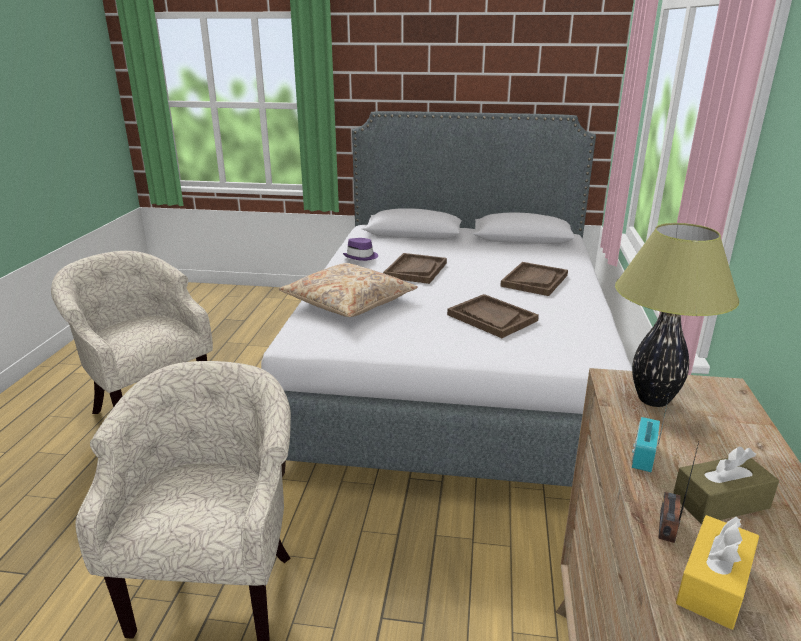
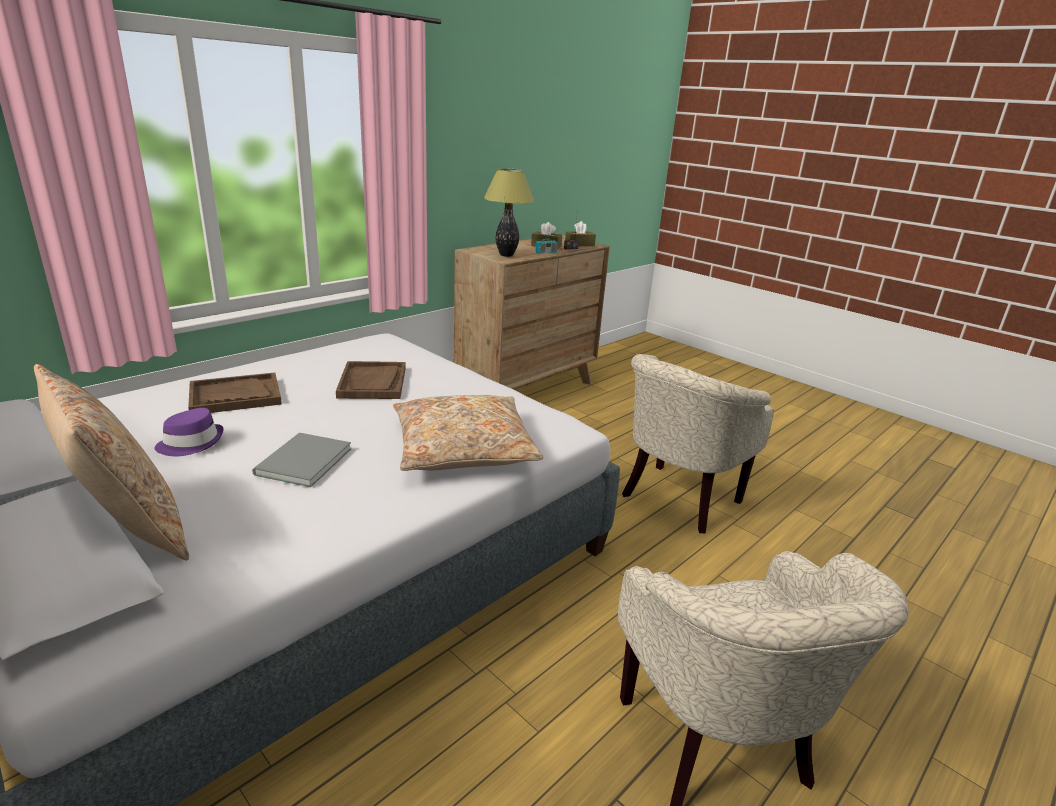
camera: 145 degrees left, 0 degrees up
(361, 257) = (299, 532): purple hat -> purple hat (191, 443)
(415, 270) = (301, 462): brown tray -> grey book
(422, 241) = (128, 529): none -> beige pillow
(713, 584) = (579, 244): yellow tissue box -> brown tissue box

